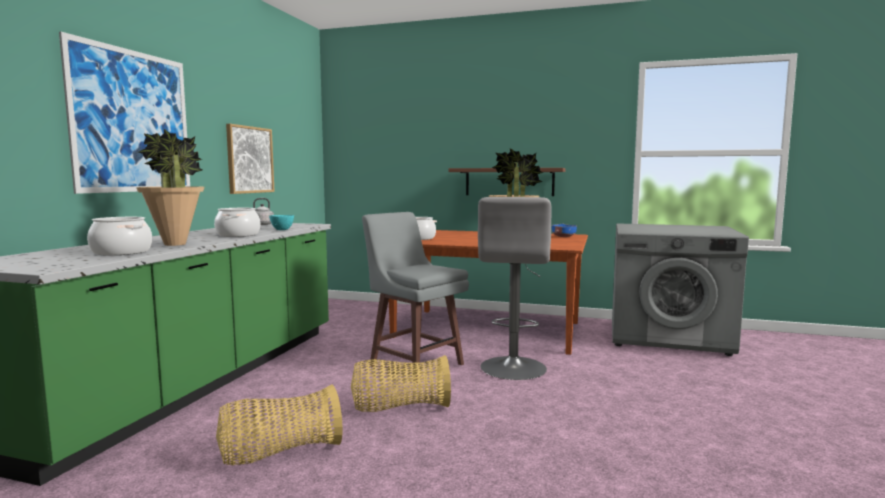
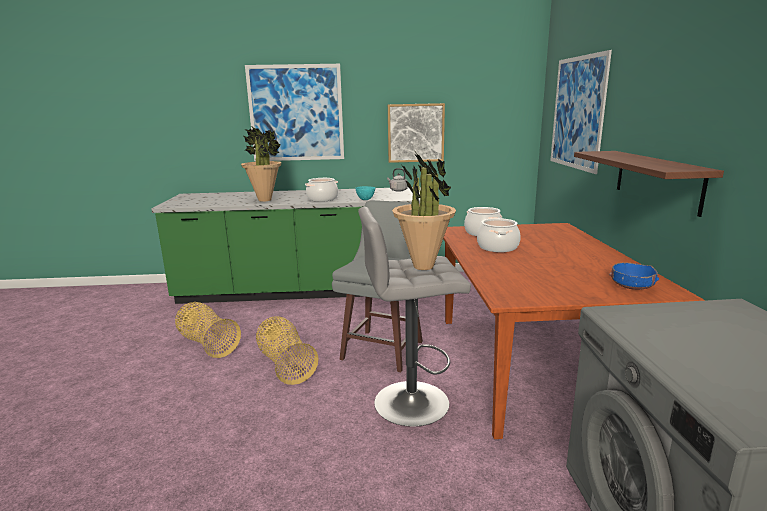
camera: 70 degrees right, 10 degrees up
(122, 252) = (226, 201): cooking pot -> cooking pot (498, 247)
(394, 144) = (577, 113): none -> picture

